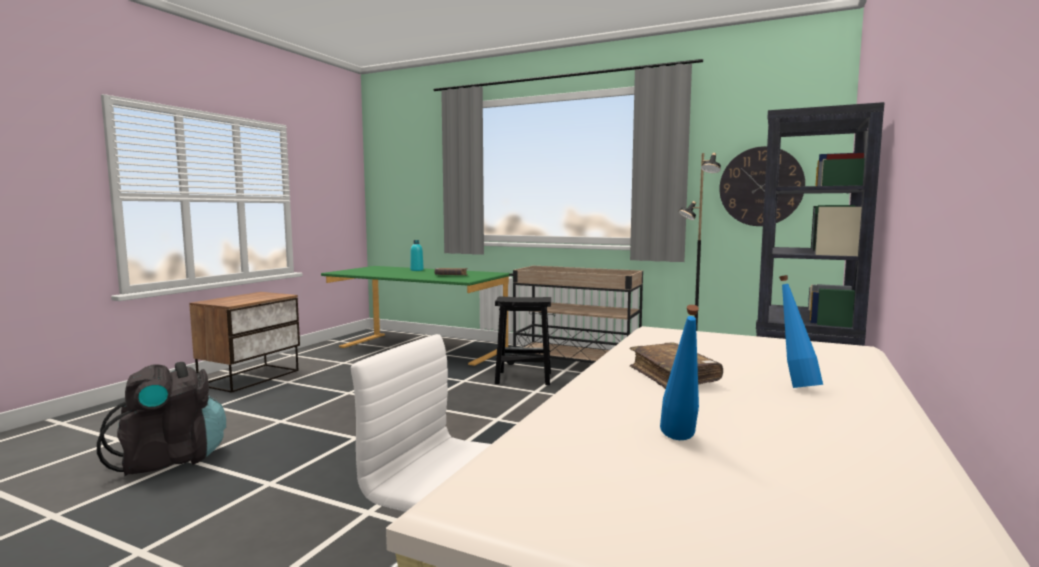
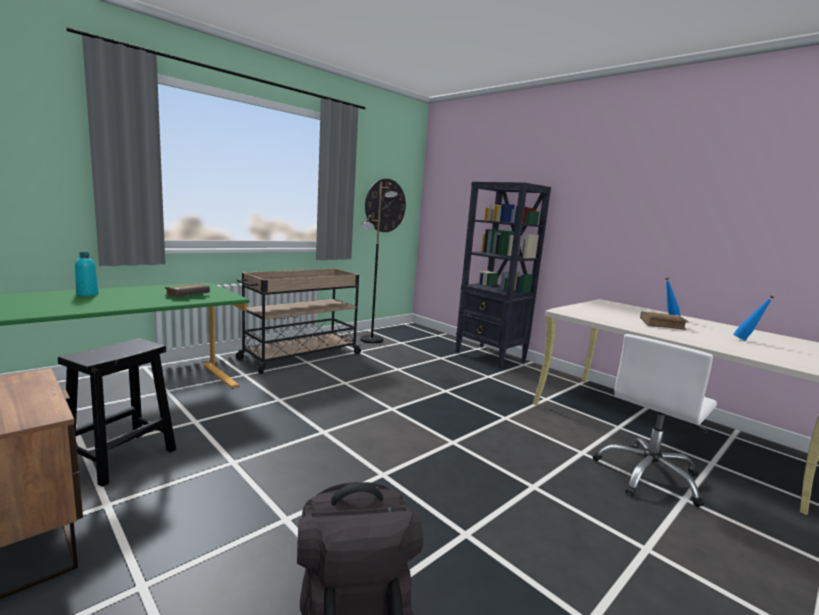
camera: 70 degrees left, 5 degrees up
(522, 378) = (306, 378): black stool -> black stool (121, 458)

